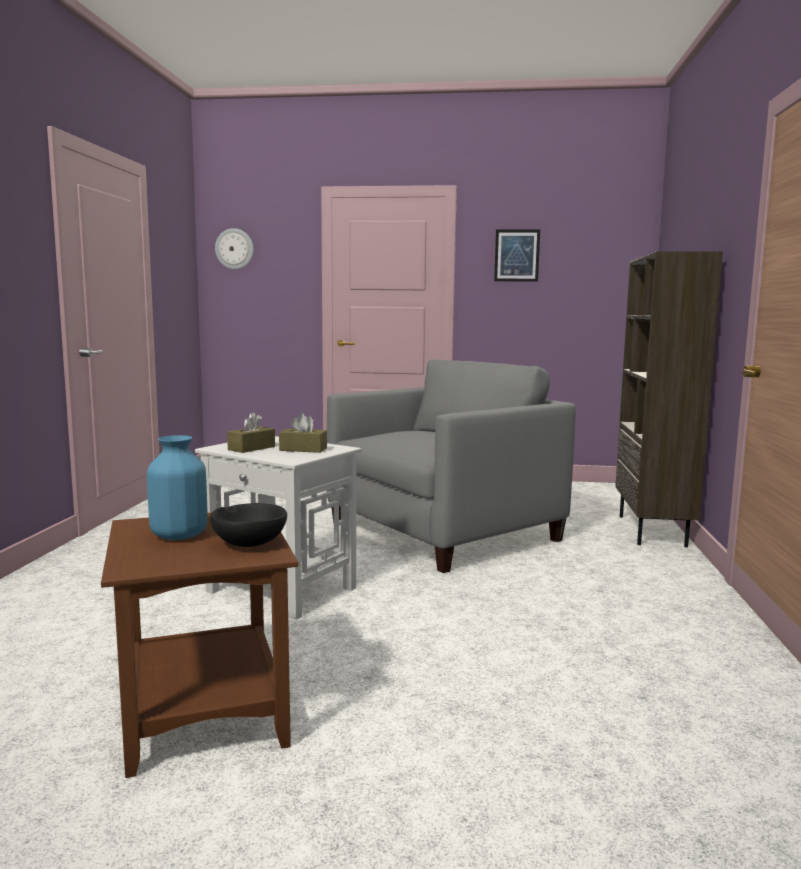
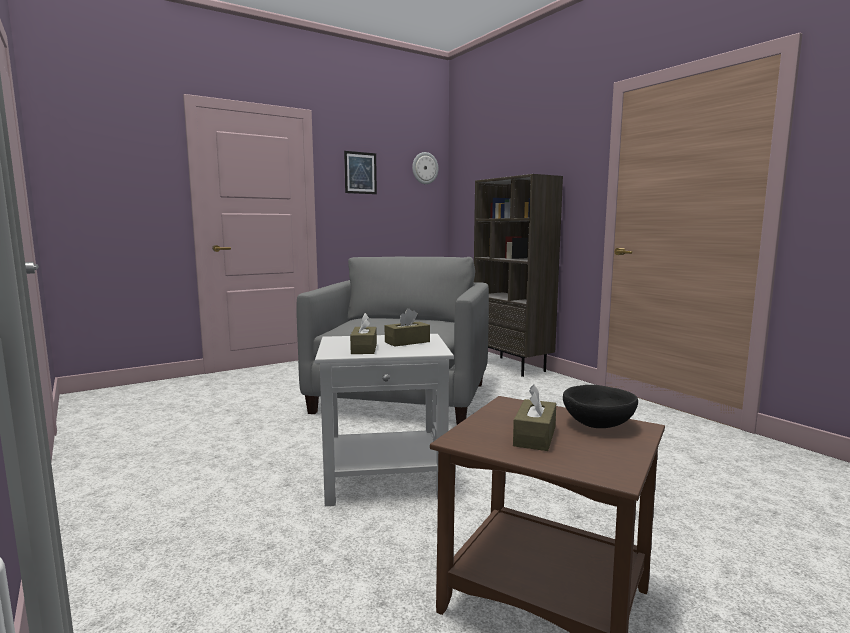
camera: 40 degrees left, 0 degrees up
(179, 536) = (534, 436): blue vase -> brown tissue box
(234, 249) = (82, 149): wall clock -> wall clock (424, 168)

